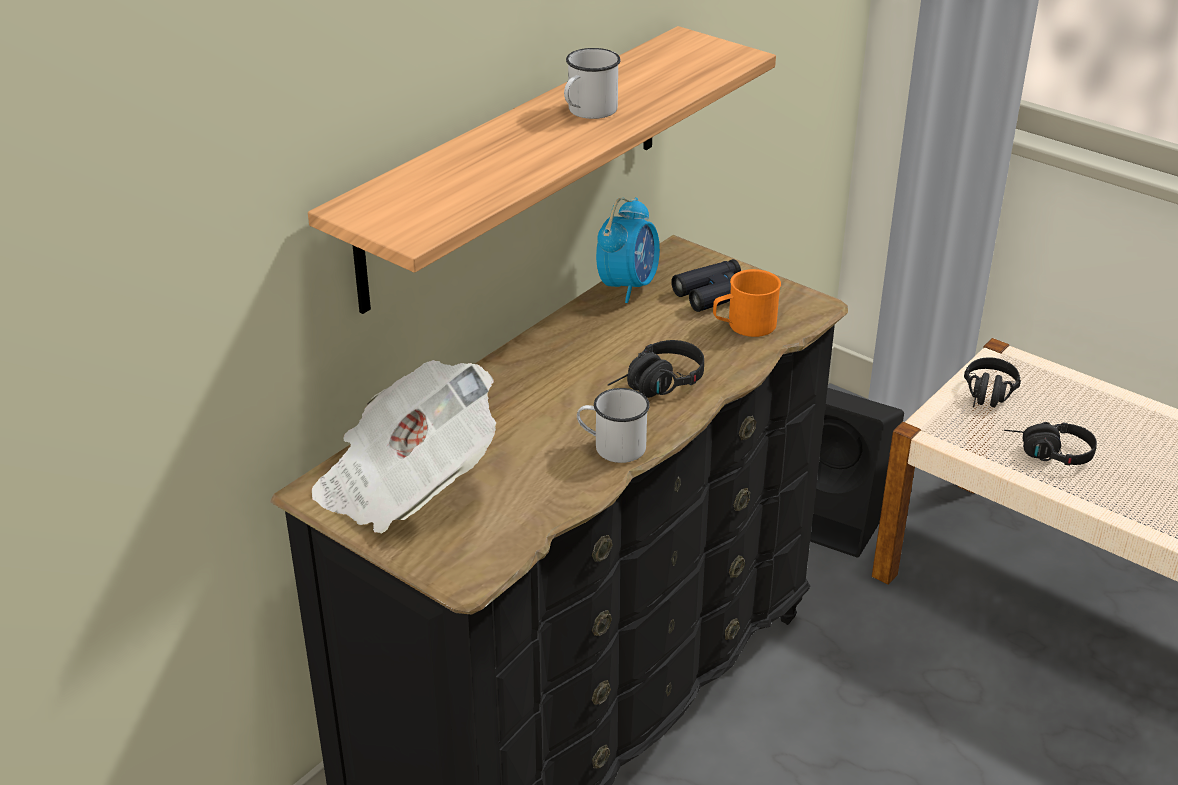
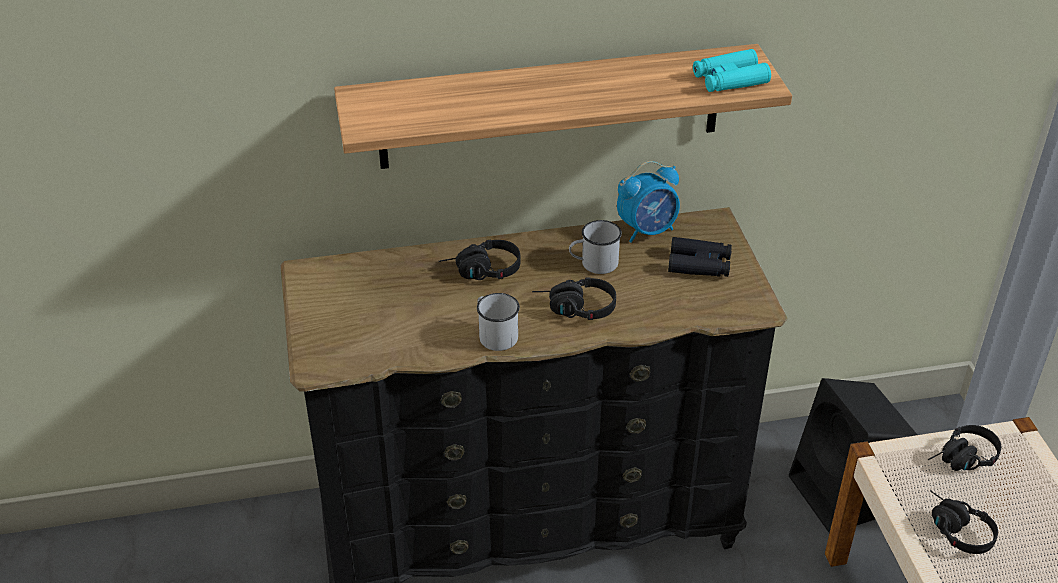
camera: 40 degrees right, 5 degrees up
(406, 484) = (354, 293): newspaper -> none
(517, 398) = (481, 272): none -> black headphones
(587, 112) = (590, 87): white mug -> white mug (594, 264)
(704, 61) = (729, 79): none -> turquoise binoculars
(744, 325) = (688, 297): orange mug -> none

